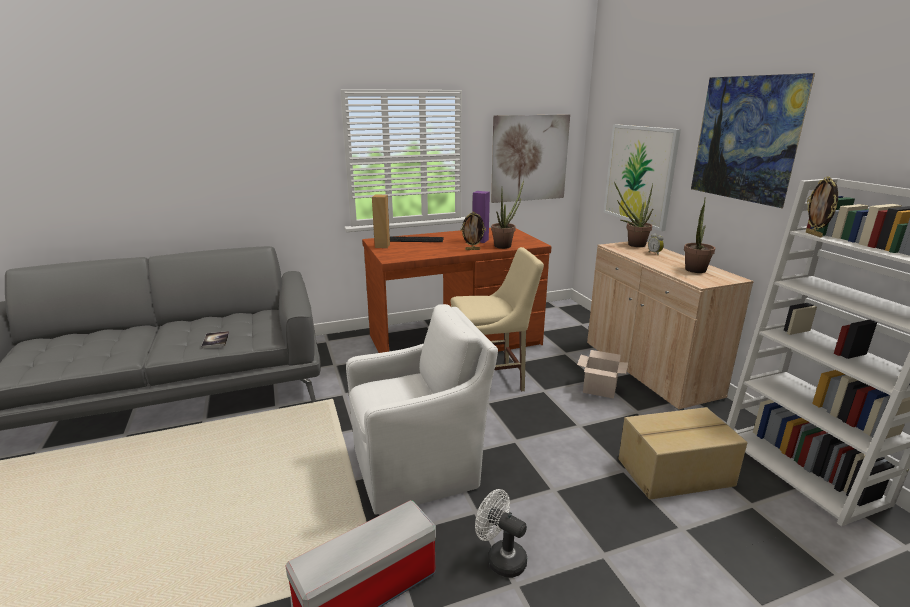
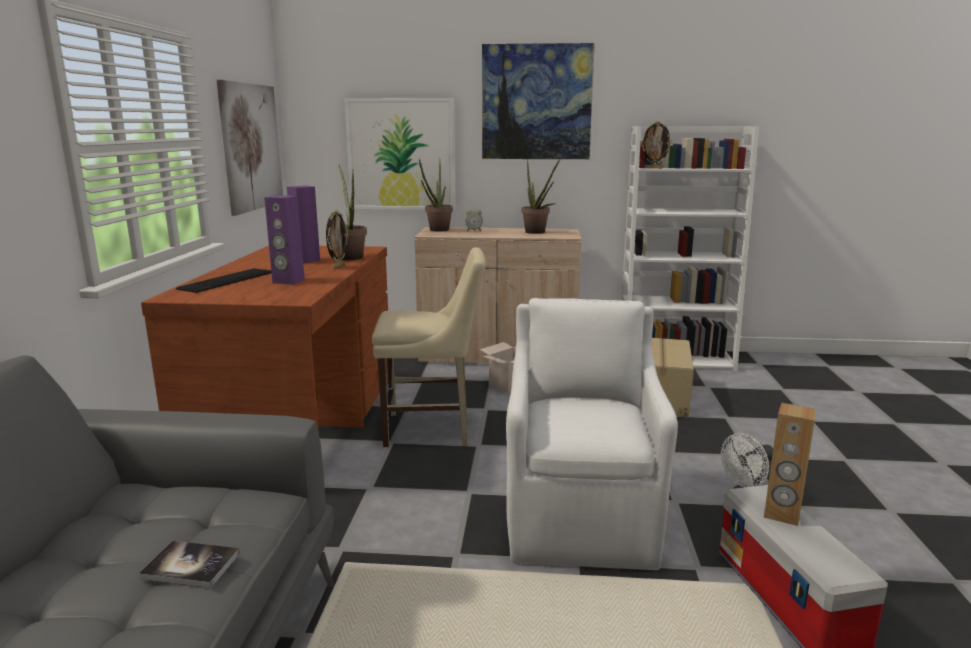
camera: 65 degrees left, 5 degrees down
(382, 246) = (217, 296): brown speaker -> brown speaker (782, 514)
(426, 249) = (288, 281): none -> purple speaker
(492, 380) = (433, 429): beige chair -> beige chair turned 75 degrees clockwise

